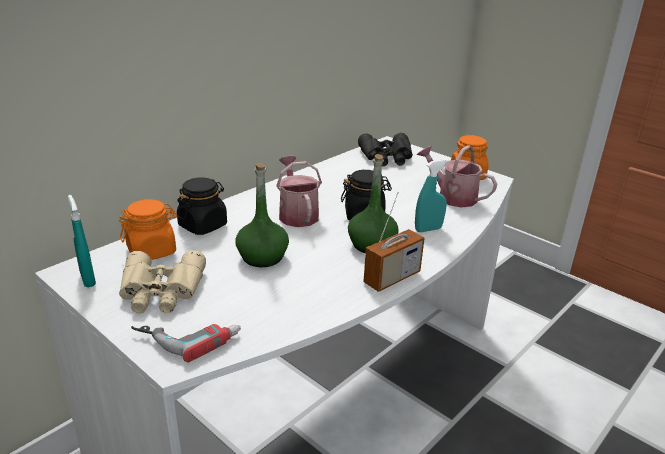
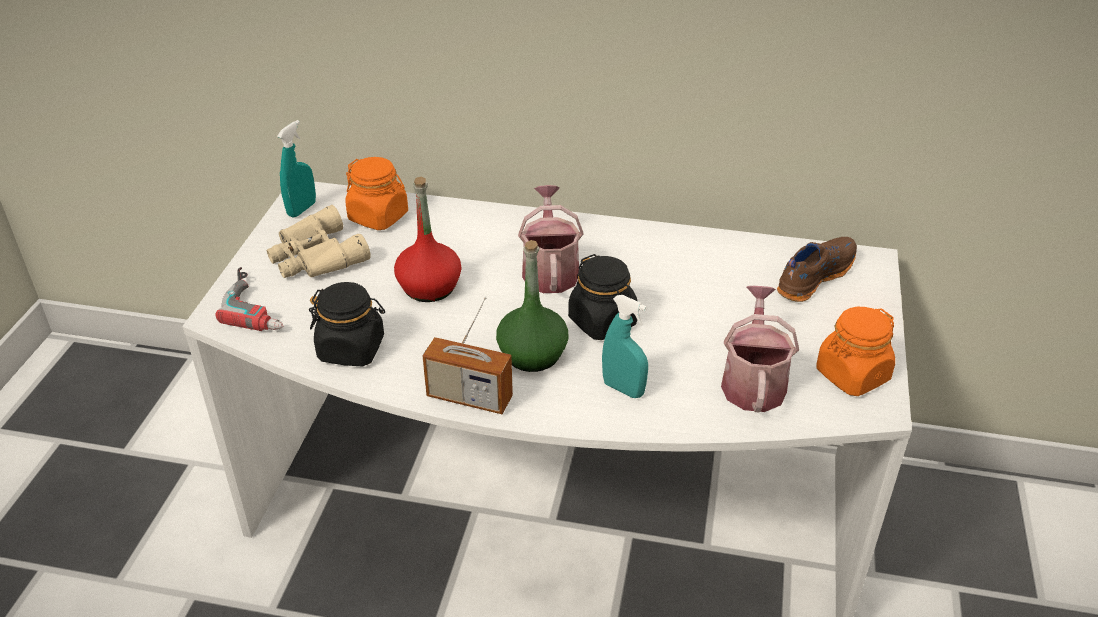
camera: 60 degrees right, 10 degrees up
(203, 225) = (456, 221): black jar -> black jar (352, 349)
(263, 257) = (429, 287): green bottle -> red bottle
(297, 214) = (550, 270): watering can -> watering can turned 45 degrees counterclockwise
(387, 157) = (813, 276): black binoculars -> brown shoe

